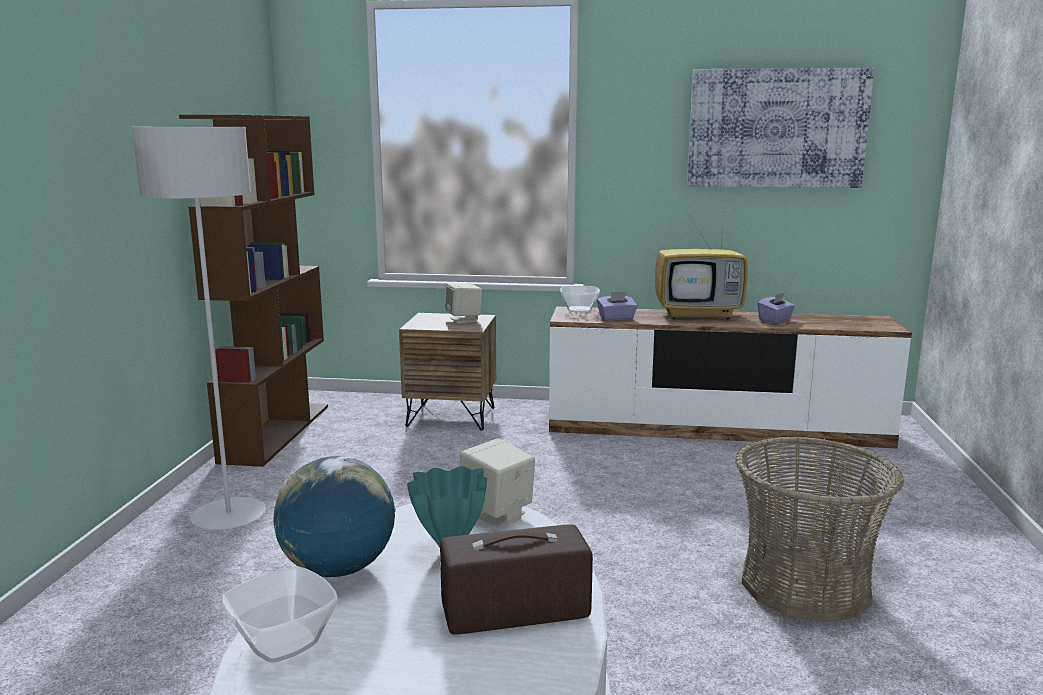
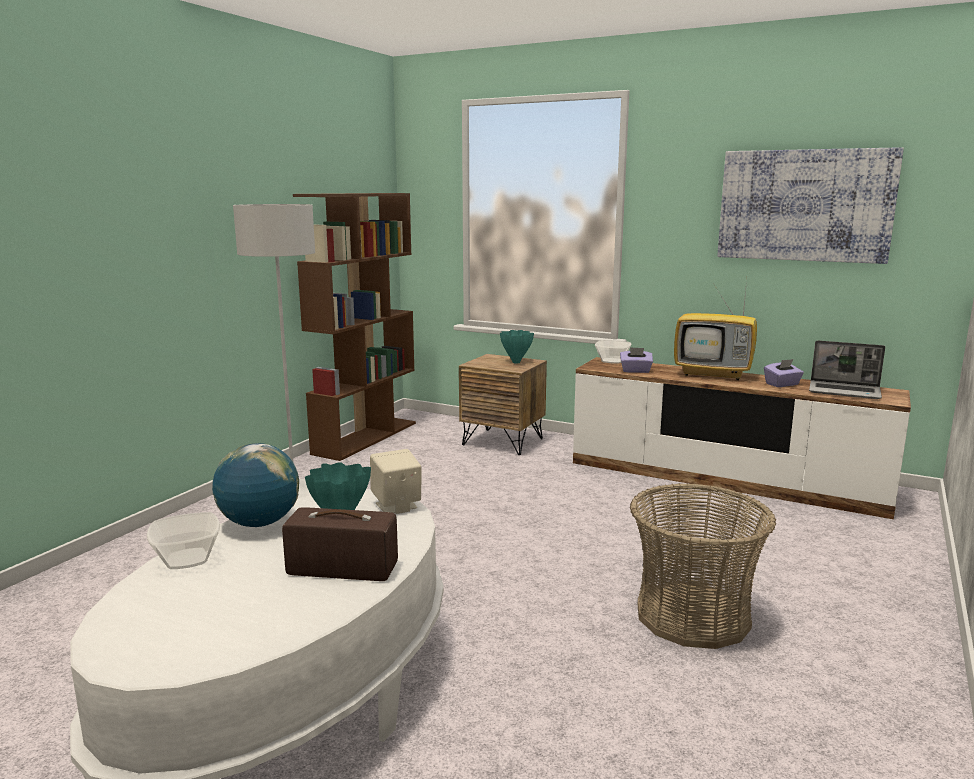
camera: 20 degrees right, 0 degrees up
(464, 320) = (516, 362): beige speaker -> turquoise vase
(839, 322) = (845, 391): none -> laptop

